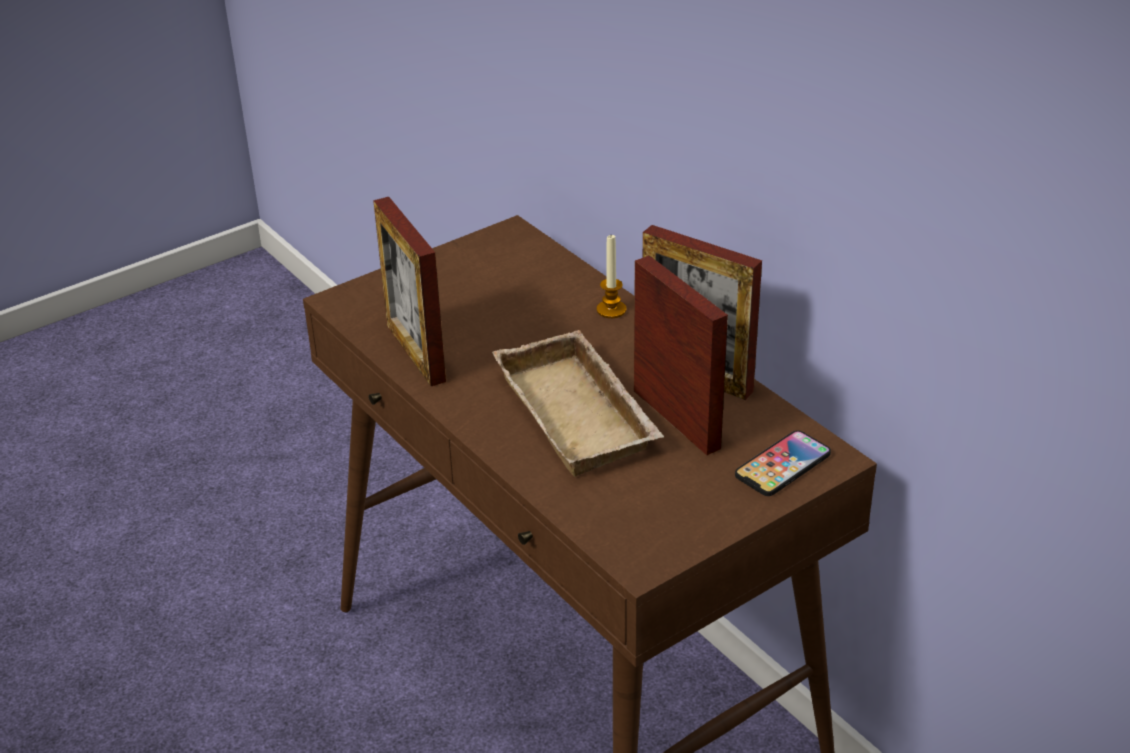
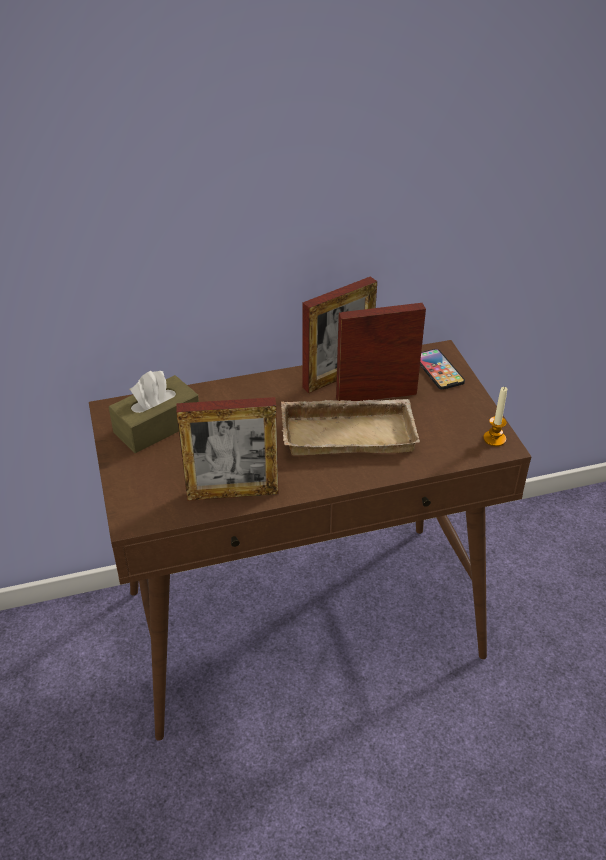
camera: 70 degrees left, 5 degrees up
(501, 270) = (157, 426): none -> brown tissue box
(611, 310) = (243, 390): candle -> candle (494, 439)

